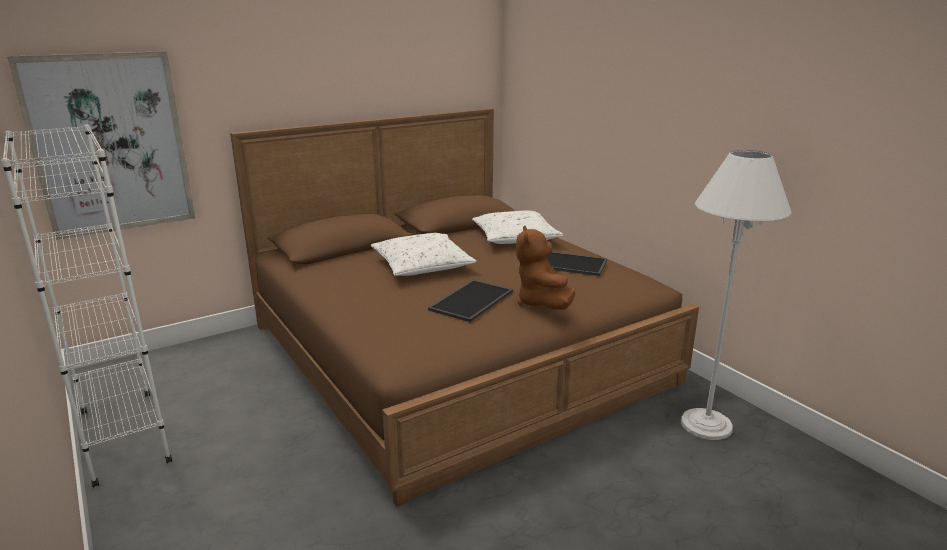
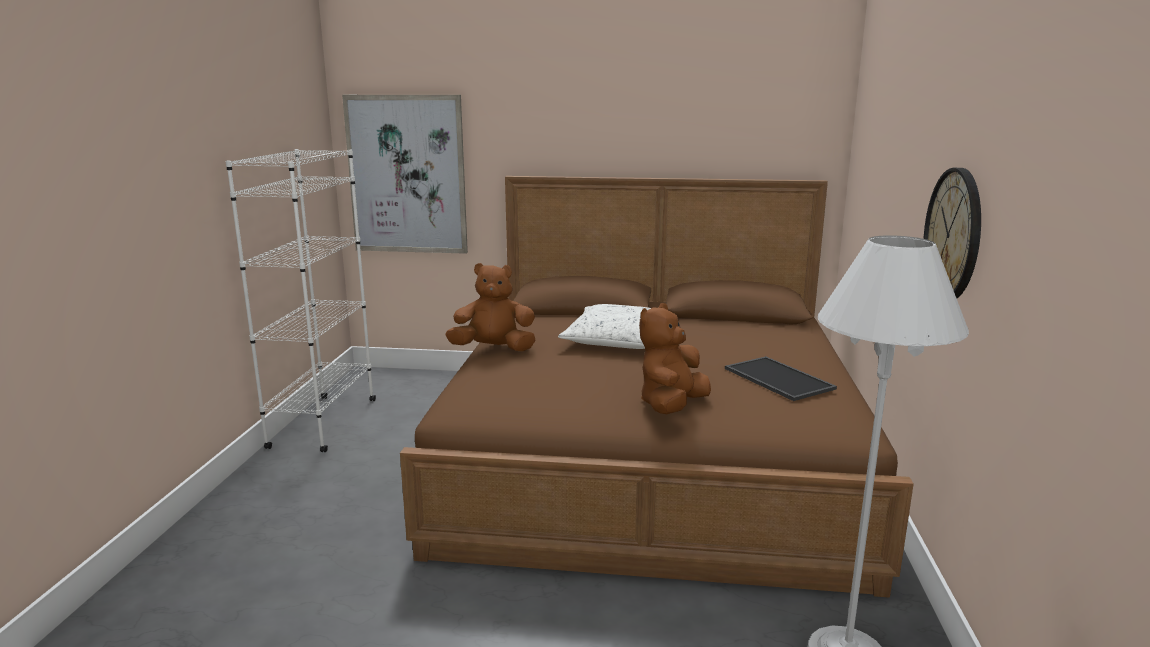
camera: 40 degrees right, 5 degrees down
(339, 301) = (493, 349): none -> brown plush toy
(472, 301) = (603, 382): tray -> none
(515, 237) = (768, 339): white pillow -> none
(688, 142) = (953, 234): none -> wall clock

